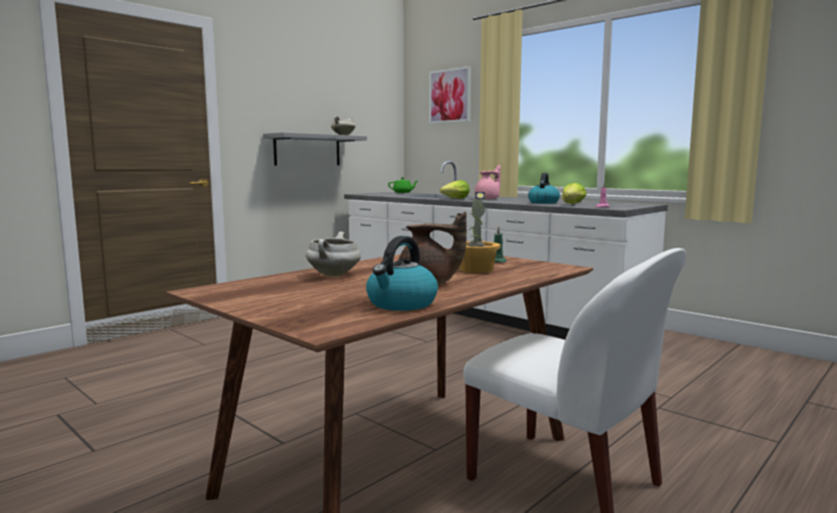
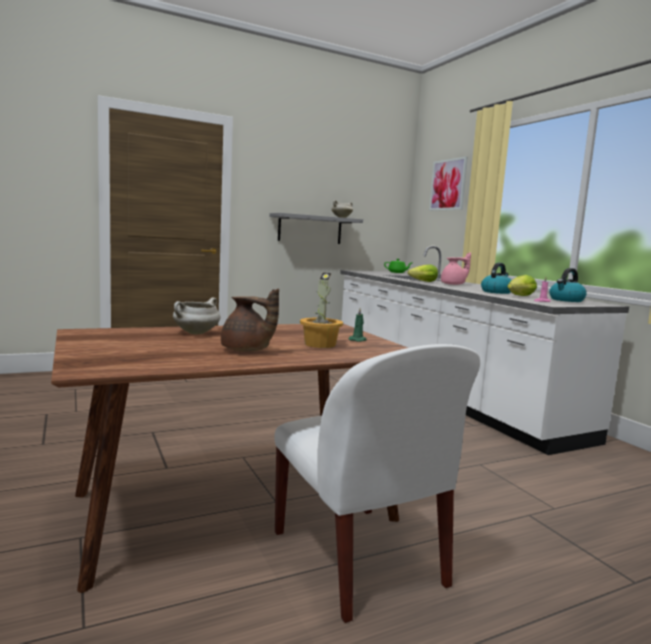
camera: 20 degrees right, 0 degrees up
(401, 304) = (186, 362): kettle -> kettle (566, 300)

